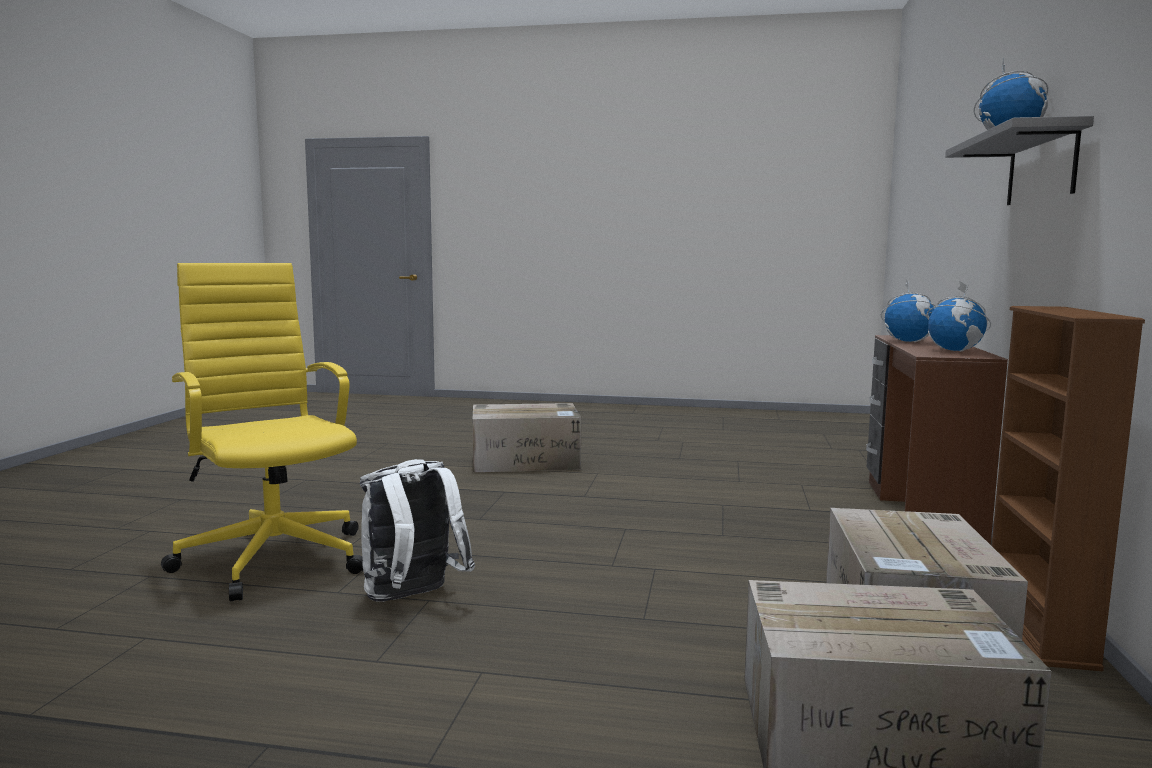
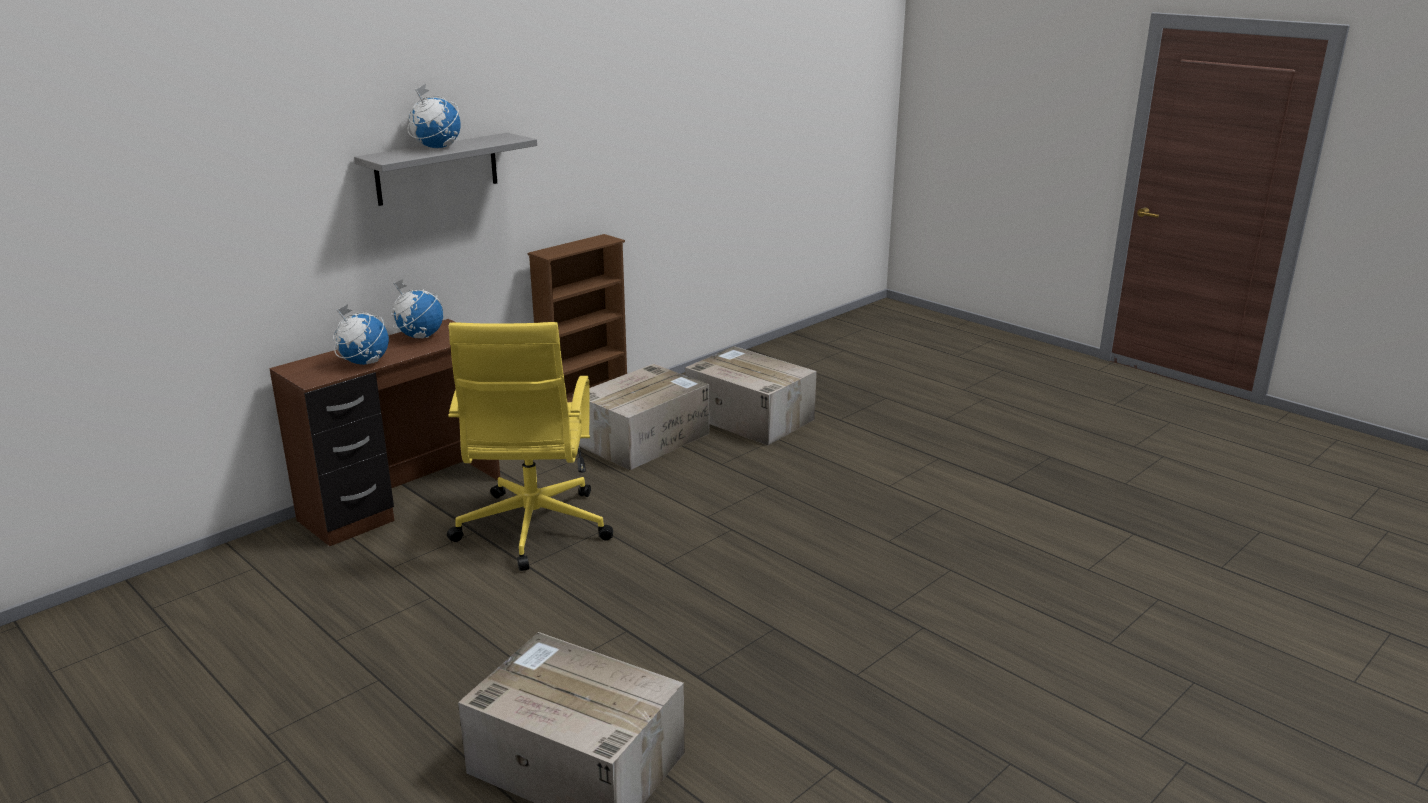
camera: 145 degrees left, 15 degrees up
(273, 557) = (997, 633): yellow office chair -> yellow office chair (532, 530)
(412, 598) = (898, 546): white backpack -> none

